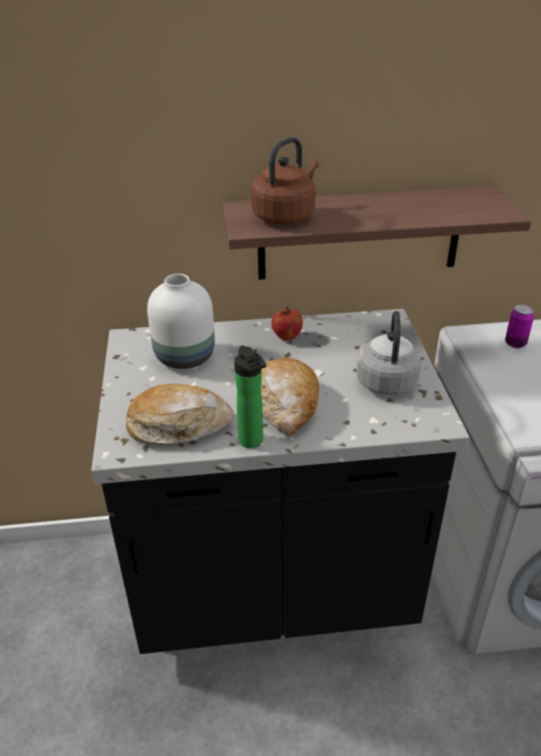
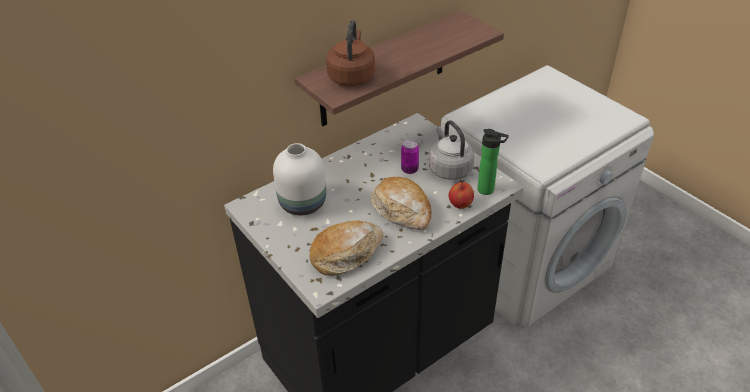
camera: 30 degrees left, 5 degrees up
(252, 442) = (404, 244): bottle -> bottle (488, 190)
(287, 337) = (360, 161): apple -> apple (460, 205)
(515, 344) = (494, 113): can -> can (409, 170)

